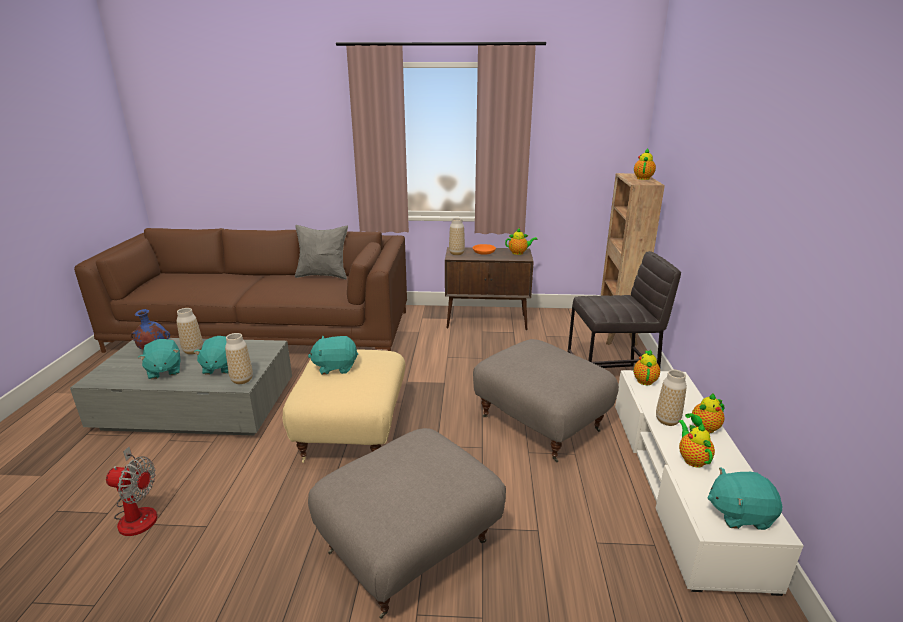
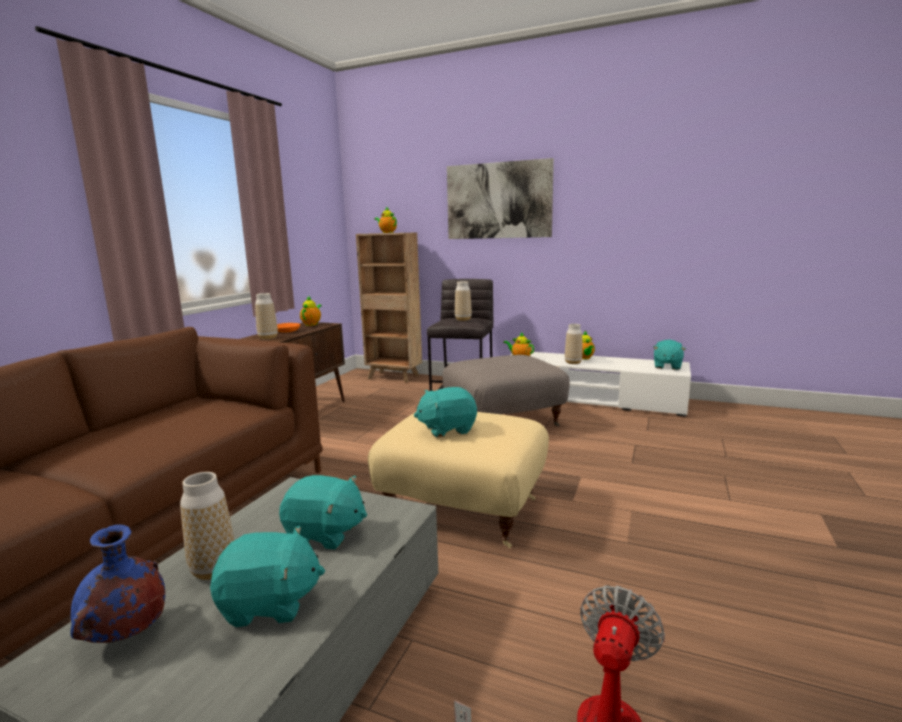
camera: 70 degrees left, 10 degrees down
(242, 380) = (392, 511): vase -> vase (463, 319)
(323, 275) = (139, 416): grey pillow -> none
(335, 367) = (447, 429): turquoise plush toy -> turquoise plush toy turned 60 degrees clockwise
(410, 549) = (658, 495): grey ottoman -> none
(692, 459) = (616, 365): teapot -> none
(721, 168) = (498, 201): none -> picture

